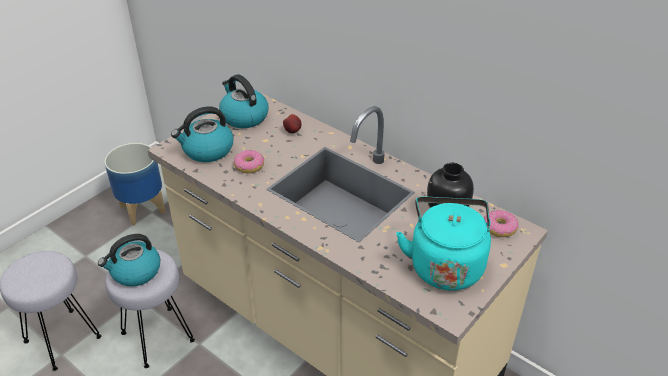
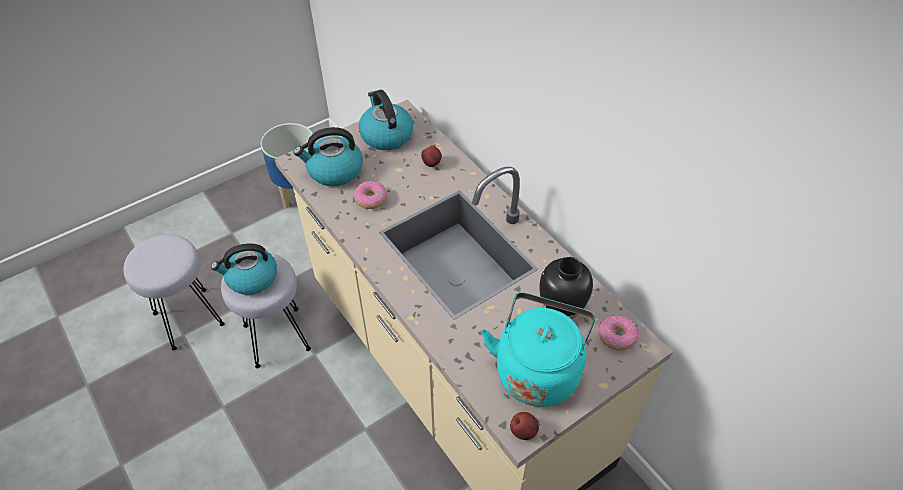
camera: 15 degrees right, 10 degrees up
(452, 312) = (523, 431): none -> apple

